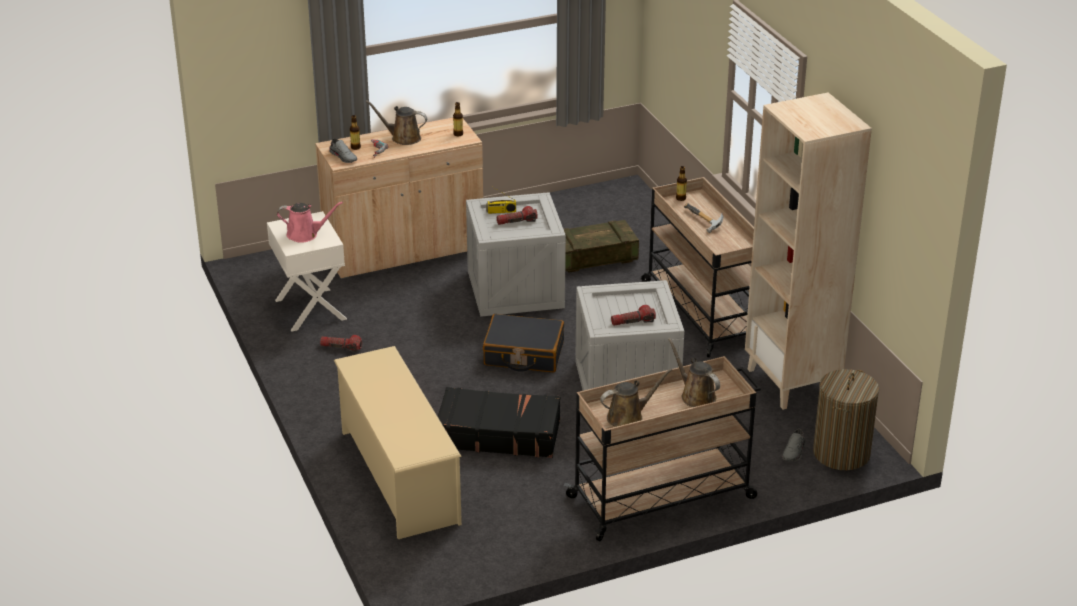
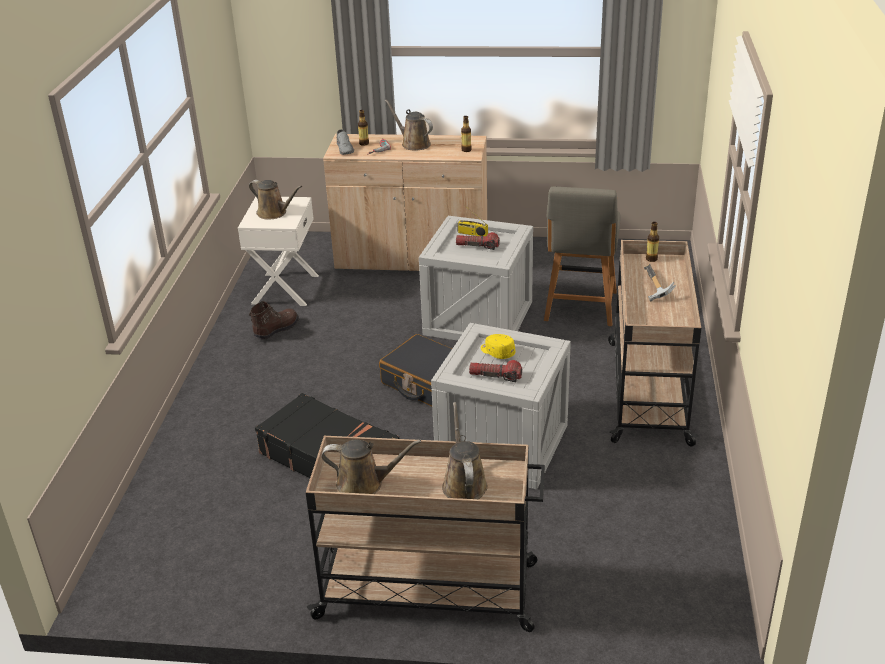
camera: 30 degrees right, 0 degrees up
(305, 234) = (274, 213): pink watering can -> brown watering can
(341, 347) = (276, 330): flashlight -> brown boot
(398, 476) = (199, 470): beige shoe rack -> none
(594, 258) = (580, 308): crate -> grey chair
(617, 304) = (497, 352): none -> yellow cap
(792, 382) = (688, 501): beige bookcase -> none
(794, 452) = (625, 589): grey shoe -> none
(841, 453) = (681, 612): laundry basket -> none

